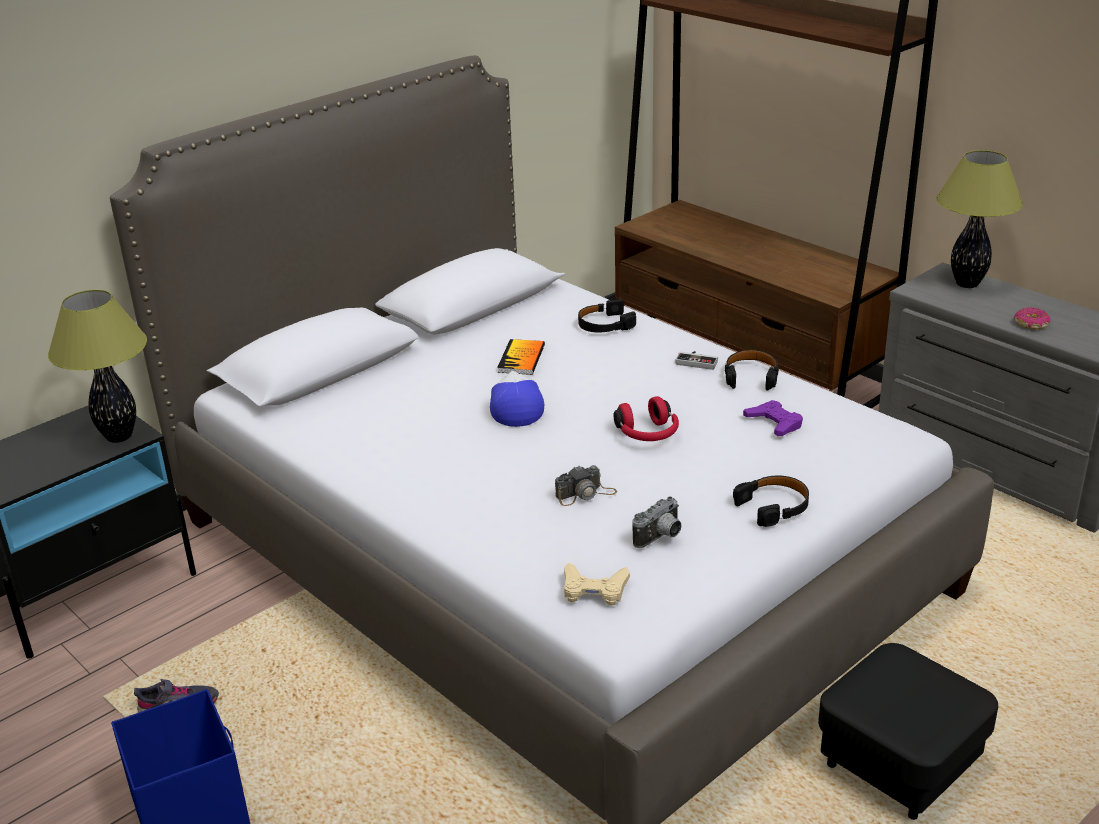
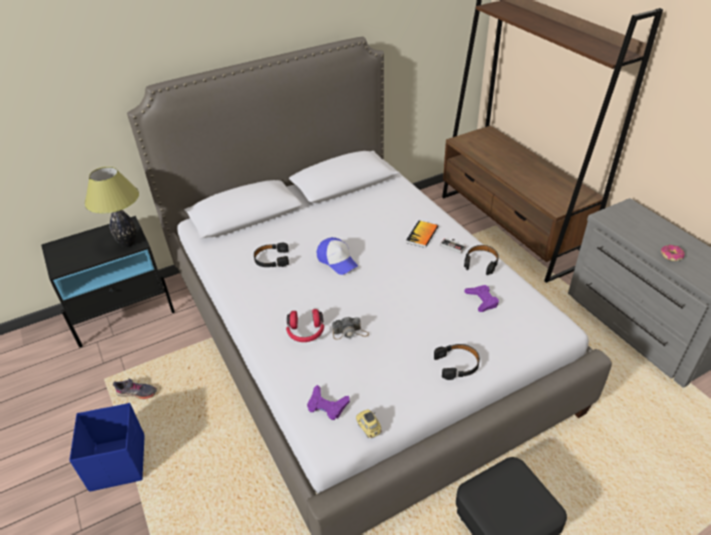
camera: 15 degrees right, 10 degrees up
(515, 406) = (337, 260): cap -> cap turned 135 degrees clockwise
(521, 359) = (354, 226): book -> book (422, 235)
(594, 590) = (327, 405): beige game controller -> purple game controller
(605, 325) = (410, 210): black headphones -> black headphones (272, 259)
(648, 434) = (404, 295): red headphones -> red headphones (306, 332)
(661, 538) = (380, 375): camera -> none
(674, 606) = (369, 428): none -> toy car
(966, 284) = (639, 217): table lamp -> none

